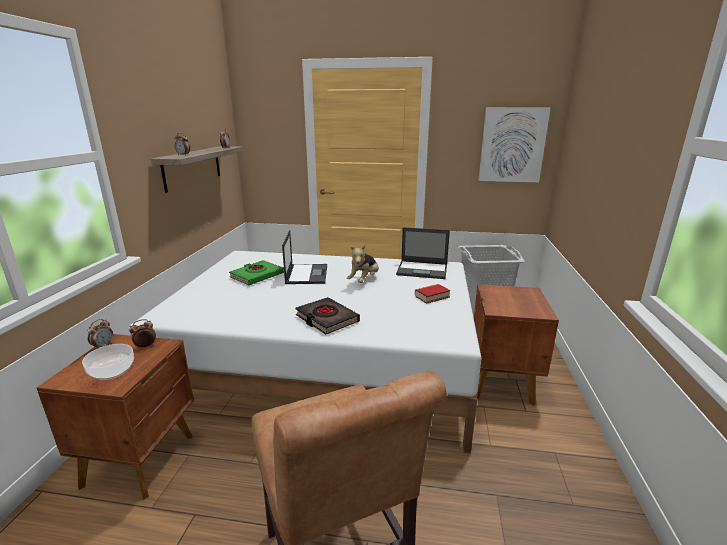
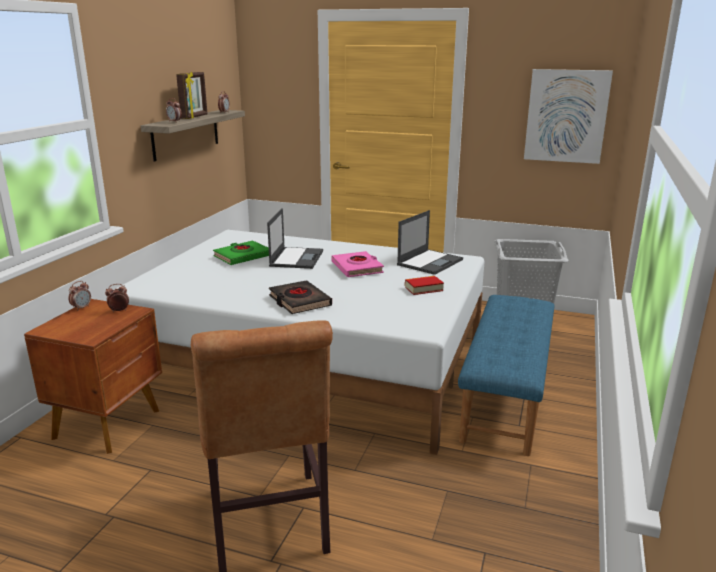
camera: 10 degrees right, 0 degrees up
(112, 371) = (87, 327): bowl -> none
(201, 151) = (195, 117): none -> picture frame
(364, 280) = (357, 268): plush toy -> pink book
(423, 270) = (430, 262): laptop -> laptop turned 75 degrees counterclockwise
(500, 381) = (504, 396): brown nightstand -> blue bench

